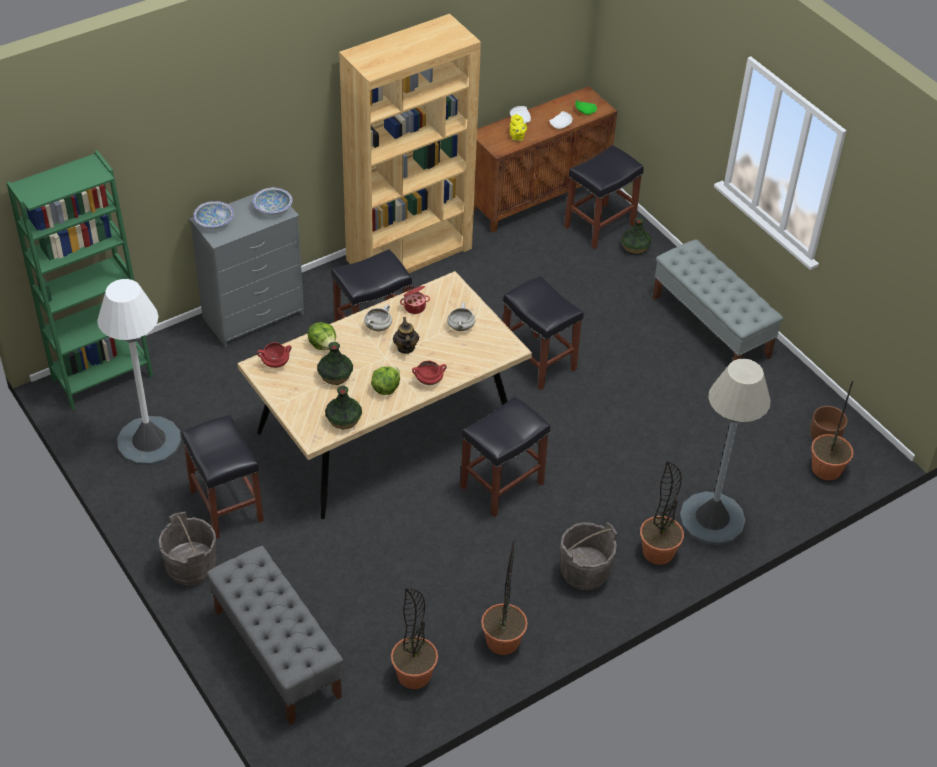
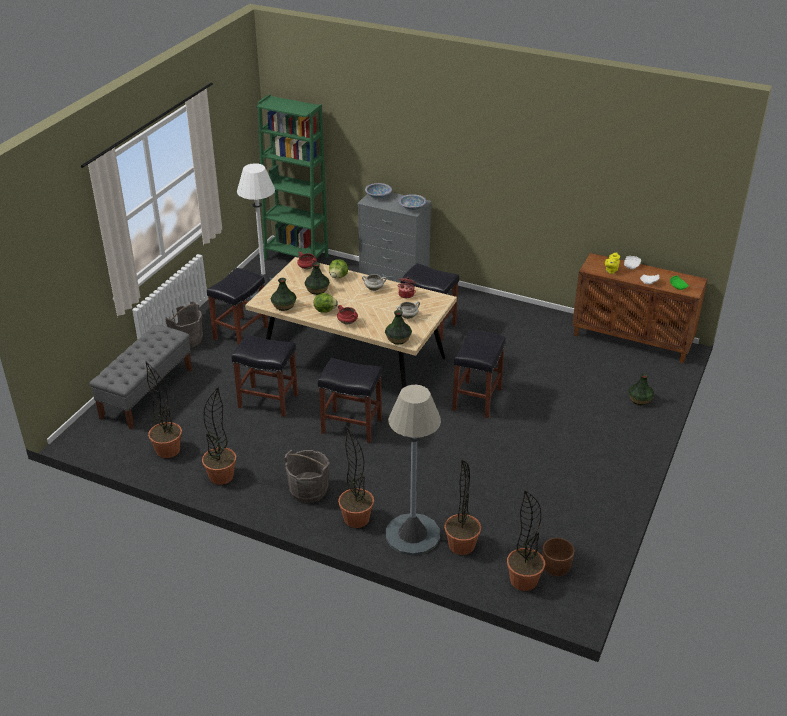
camera: 60 degrees right, 10 degrees down
(405, 348) = (367, 304): teapot -> none
(409, 254) = (512, 313): brown bookcase -> none
(498, 355) = (398, 339): none -> vase
(599, 226) = (639, 376): black stool -> black stool (267, 401)
(711, 327) = (604, 465): grey bench -> none
(751, 489) = (461, 545): none -> potted plant

